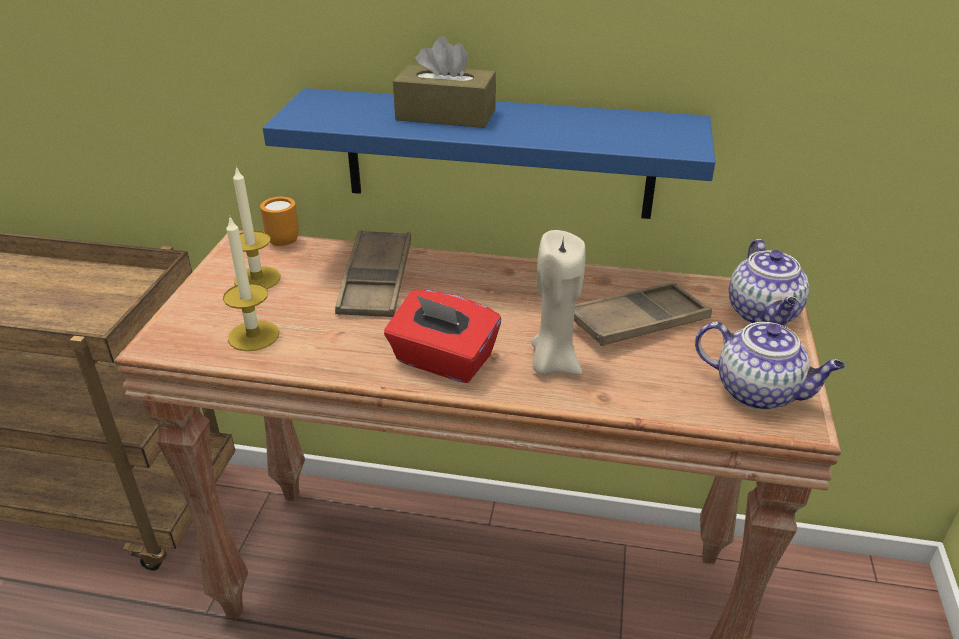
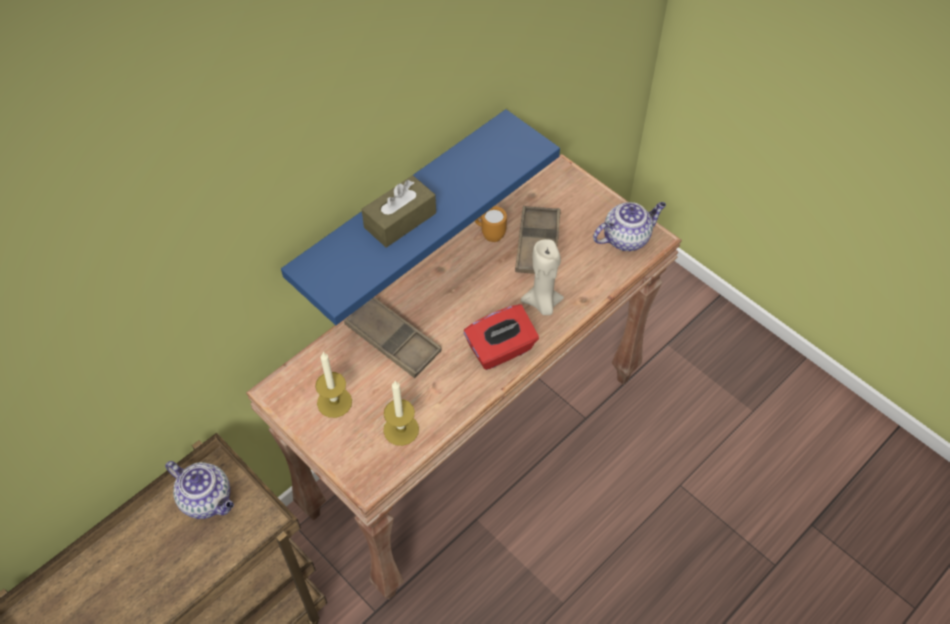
camera: 55 degrees left, 20 degrees up
(282, 239) = (293, 367): orange mug -> orange mug (490, 235)
(763, 315) = (574, 189): teapot -> teapot (208, 499)

